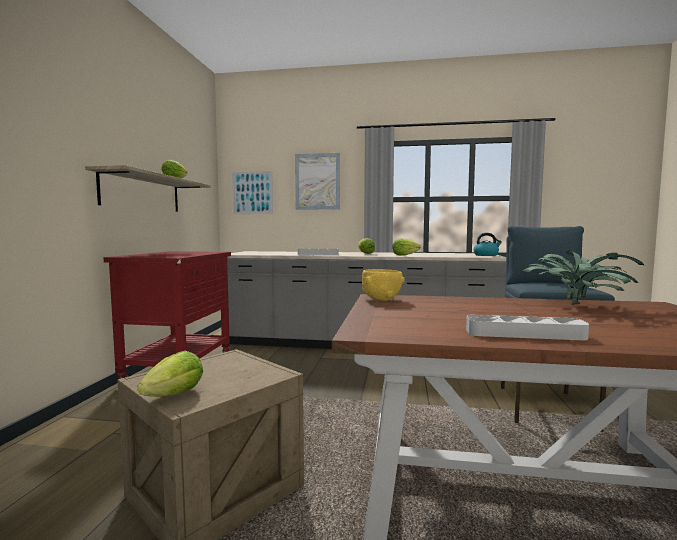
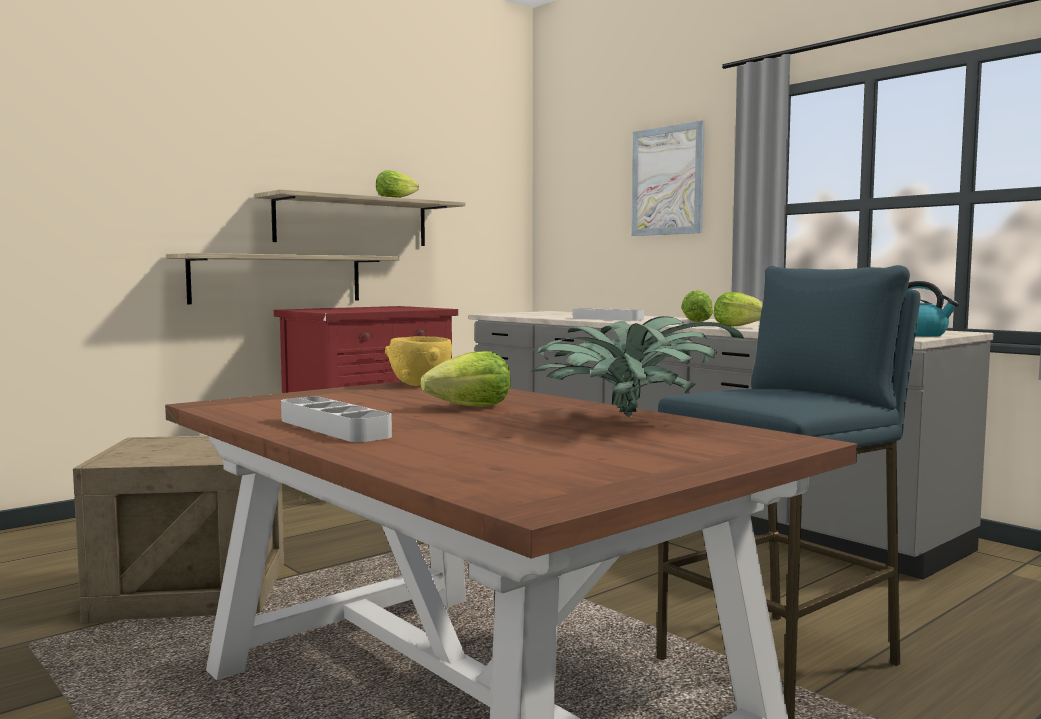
camera: 40 degrees right, 0 degrees up
(102, 233) = (277, 279): none -> shelf
(175, 395) = (122, 454): lettuce -> lettuce (471, 407)
(252, 193) = (574, 208): picture -> none

